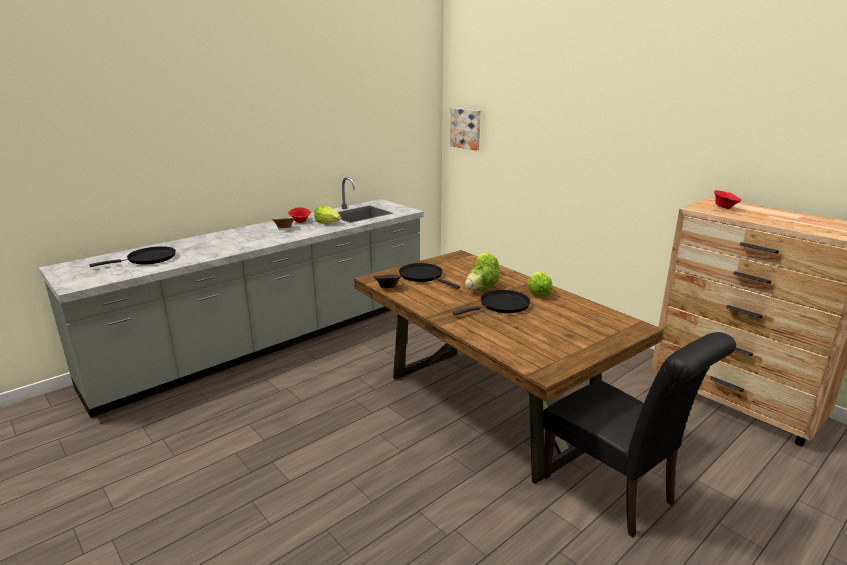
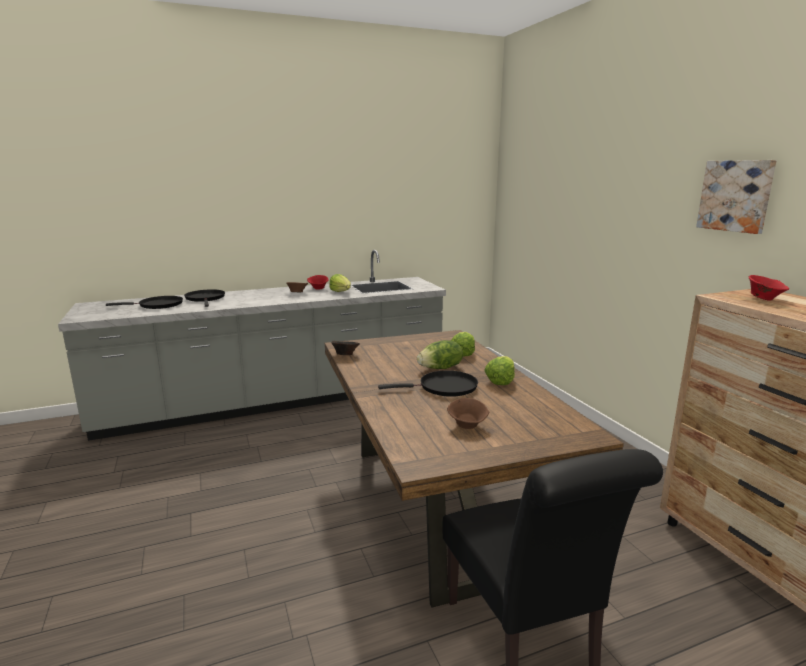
camera: 20 degrees right, 5 degrees down
(423, 276) = (392, 349): black frying pan -> black frying pan (205, 299)
(466, 128) = (514, 209): picture -> picture (736, 196)
(550, 335) = (467, 426): none -> brown bowl

